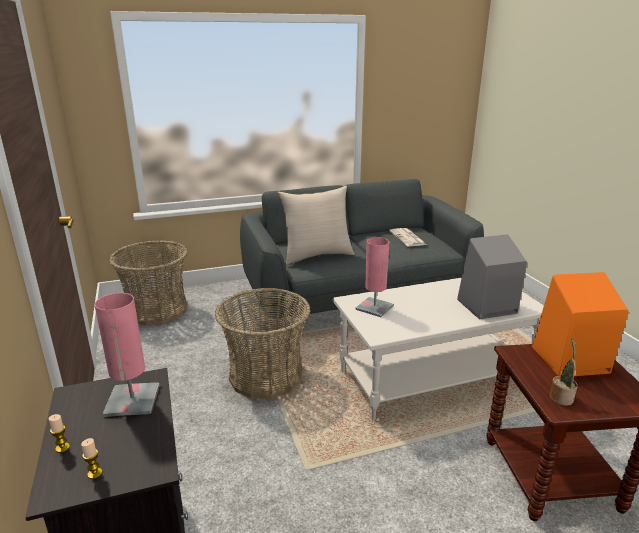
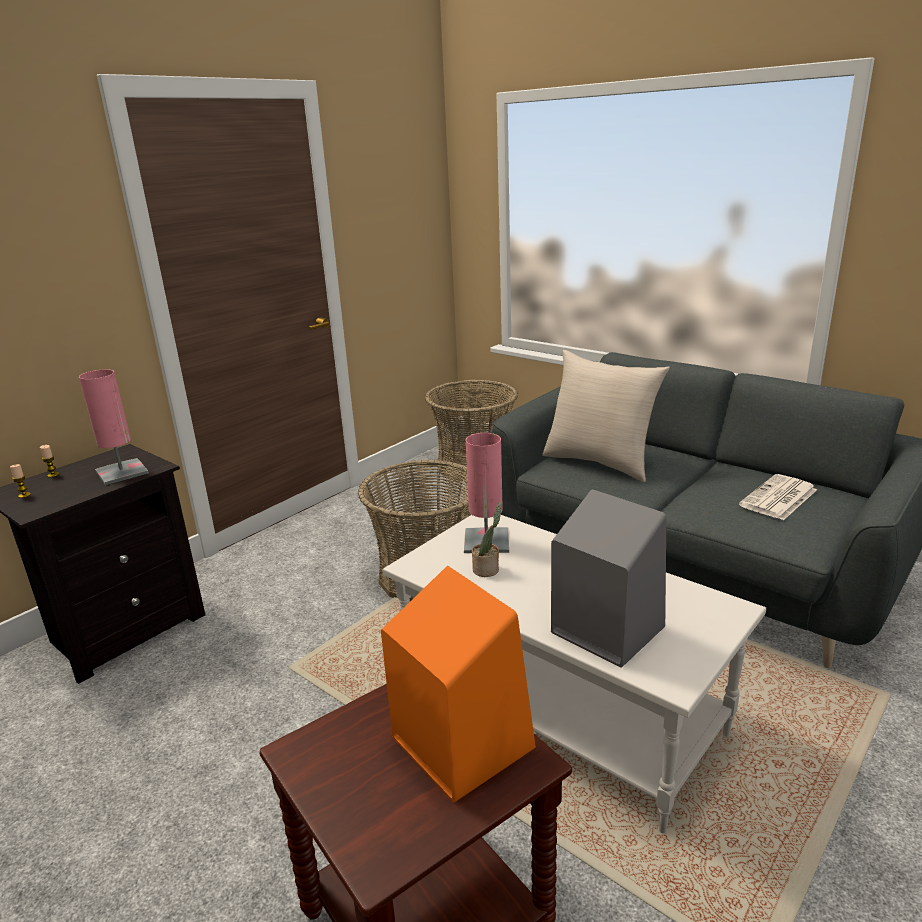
camera: 60 degrees right, 0 degrees up
(561, 397) = (331, 749): potted plant -> potted plant (487, 569)

